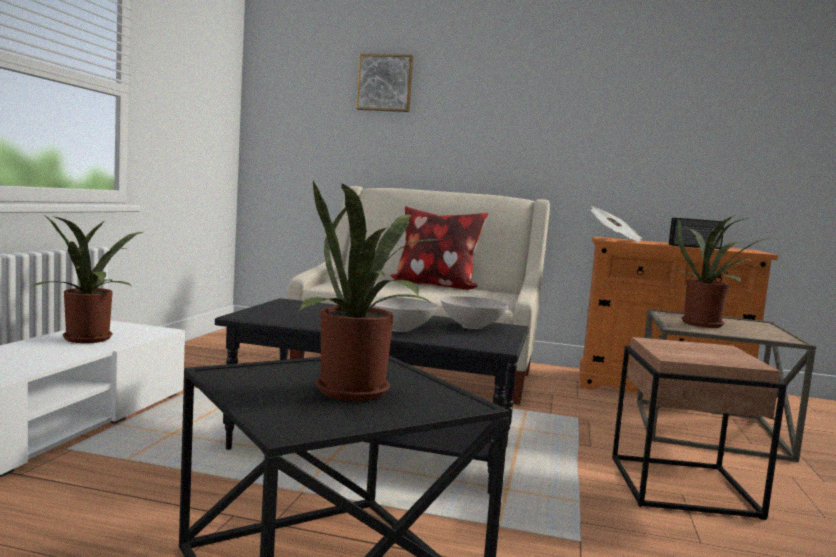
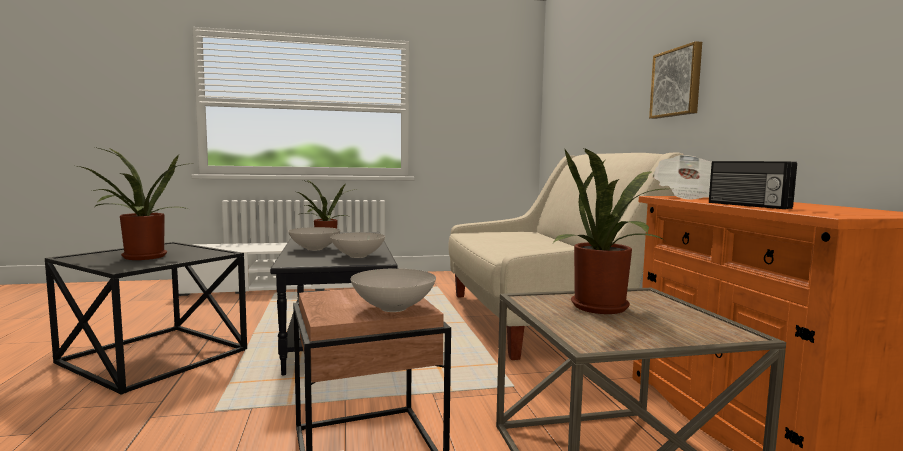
camera: 65 degrees right, 0 degrees up
(385, 83) = (596, 59): picture -> picture (677, 83)
(435, 285) = (551, 242): pillow -> none
(722, 350) = (393, 308): none -> white bowl

